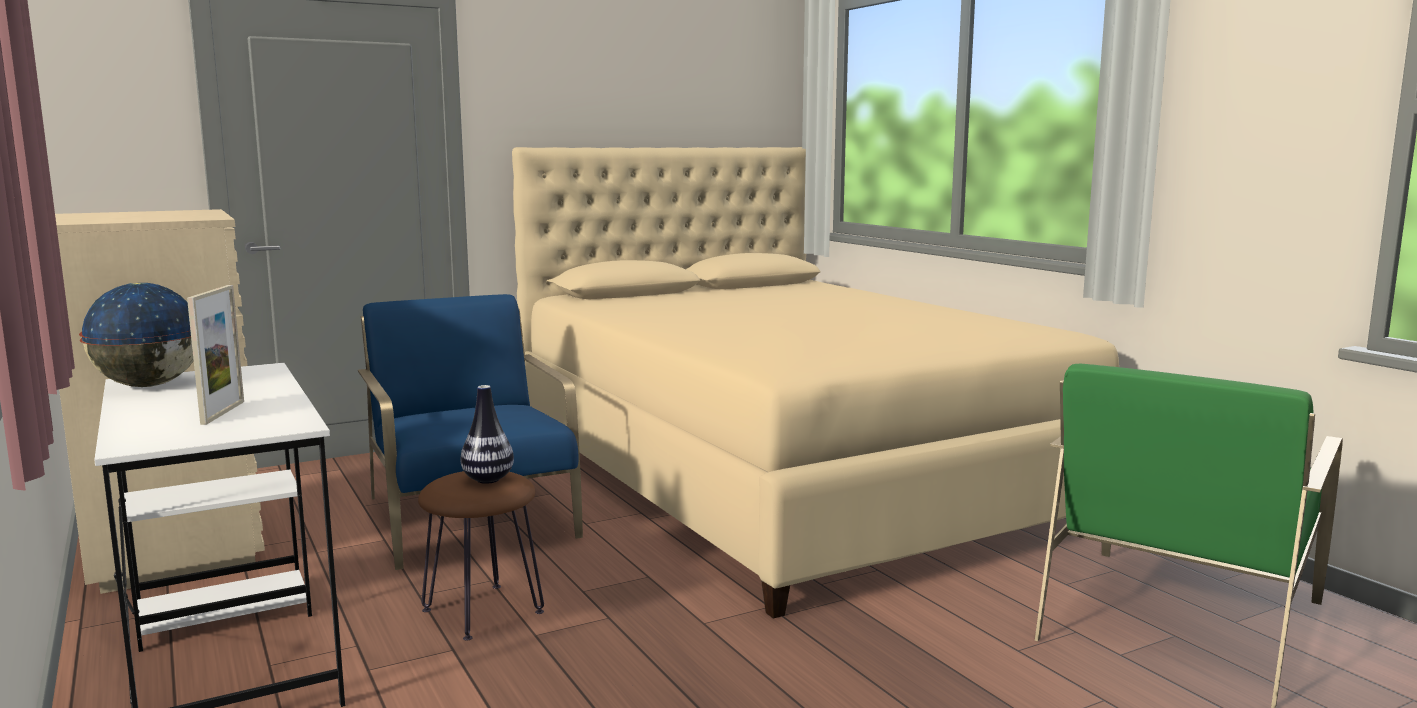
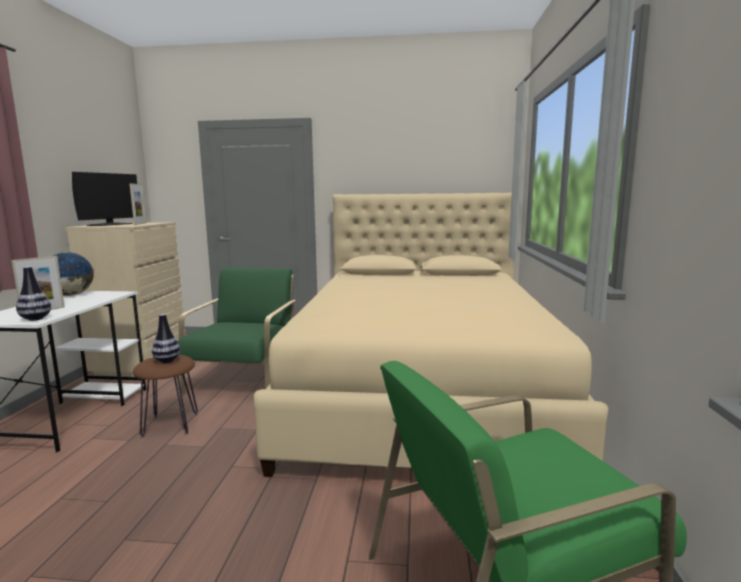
camera: 35 degrees right, 0 degrees up
(110, 217) = (110, 224): none -> monitor
(176, 214) = (140, 223): none -> picture frame
(274, 423) = (35, 319): none -> vase
(472, 521) = (245, 378): blue armchair -> green armchair

